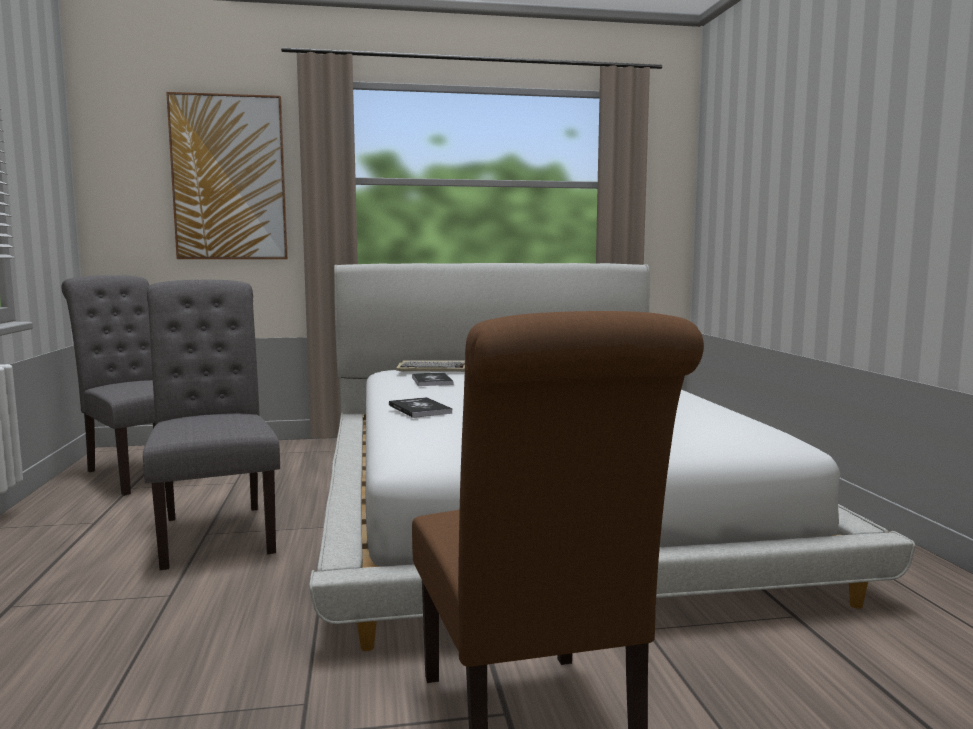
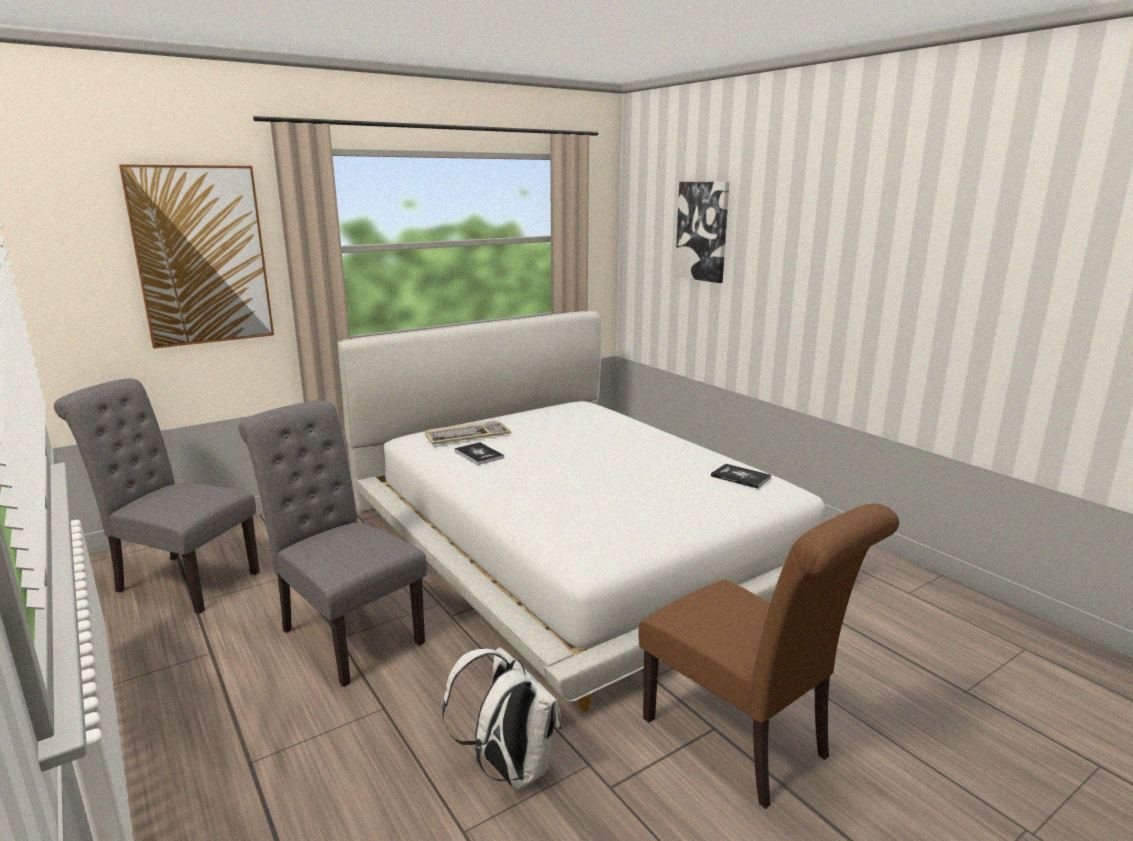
camera: 25 degrees left, 10 degrees up
(217, 679) = (509, 768): none -> white backpack
(419, 409) = (522, 500): book -> book (740, 477)
(769, 156) = (703, 231): none -> picture

